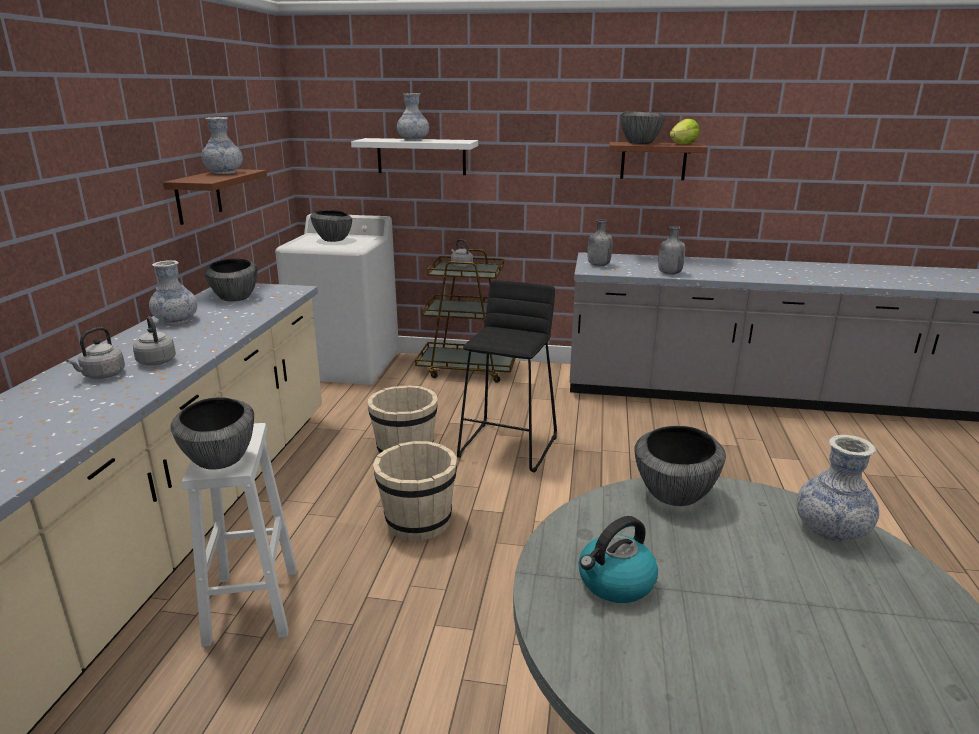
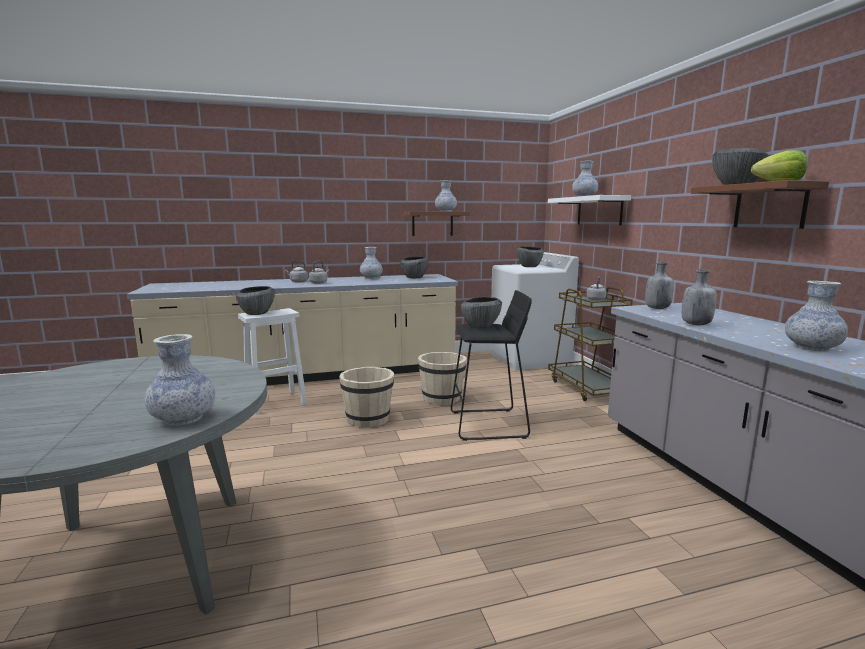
camera: 65 degrees right, 10 degrees down
(615, 583) = (132, 372): kettle -> none
(674, 495) = (233, 376): bowl -> bowl (480, 326)
(752, 272) = (812, 348): none -> vase

